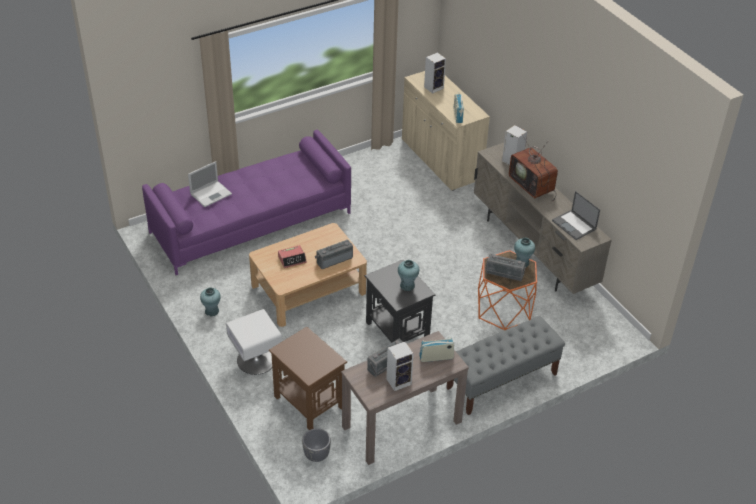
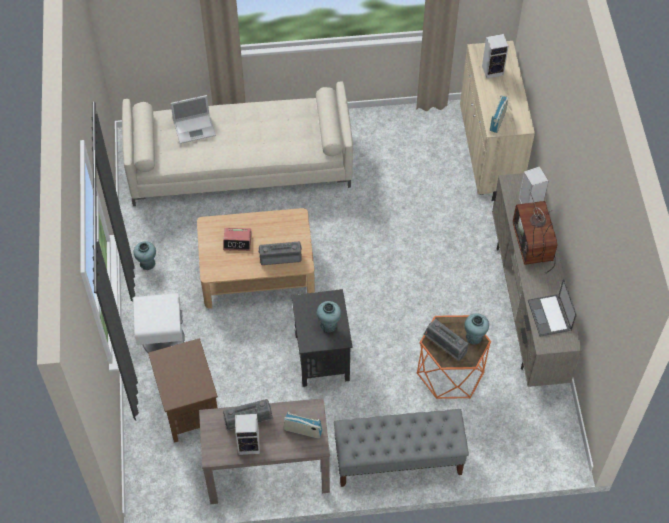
camera: 25 degrees right, 15 degrees up
(251, 222) = (240, 164): purple sofa -> beige sofa
(316, 455) = (166, 473): grey planter -> none

